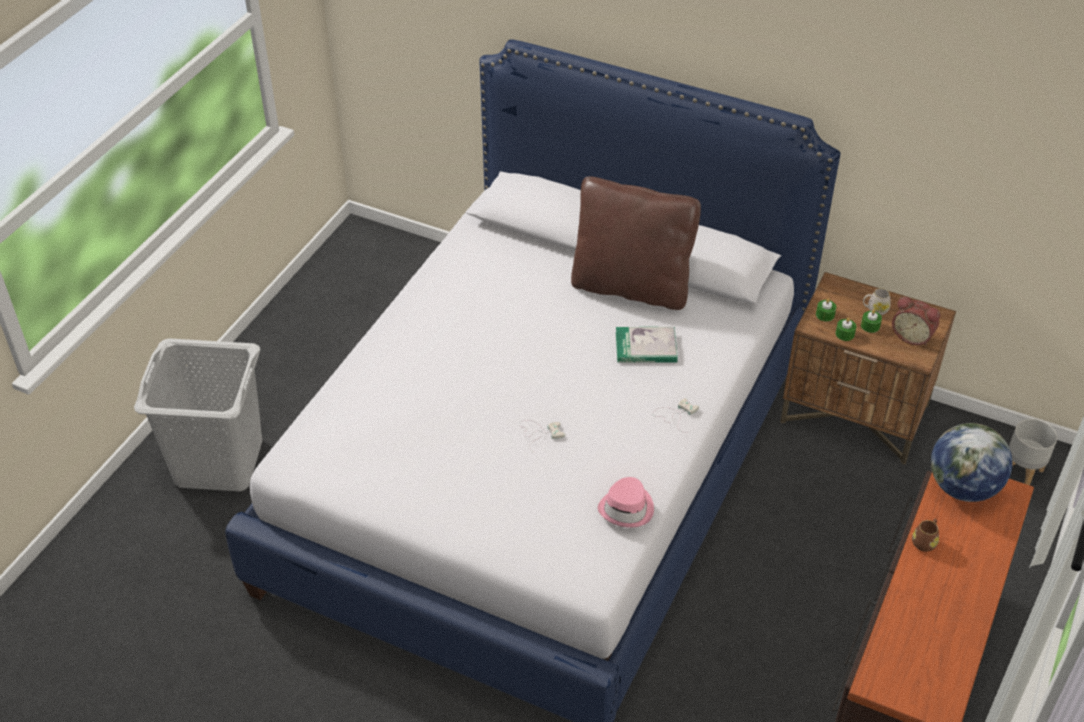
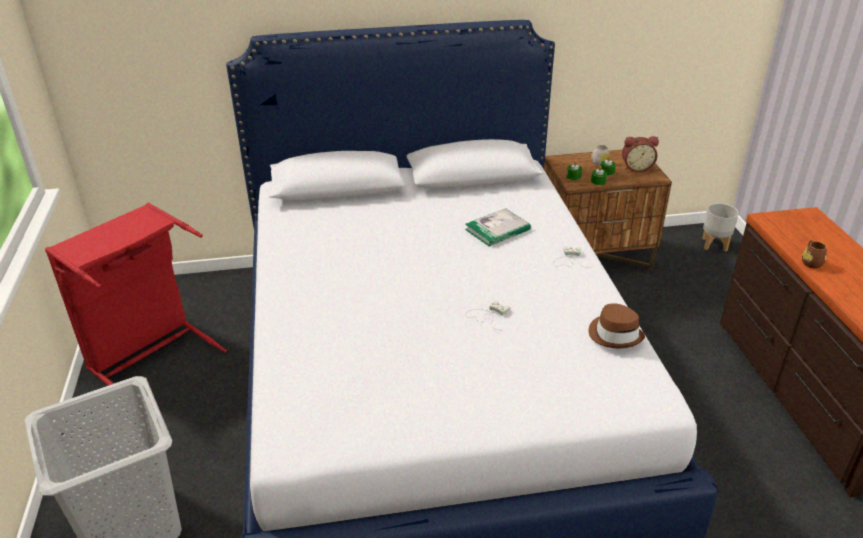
camera: 35 degrees left, 10 degrees down
(333, 313) = (150, 354): none -> red laundry basket
(627, 508) = (615, 334): pink hat -> brown hat
(631, 287) = (443, 200): brown pillow -> none
(962, 487) = (785, 224): globe -> none

